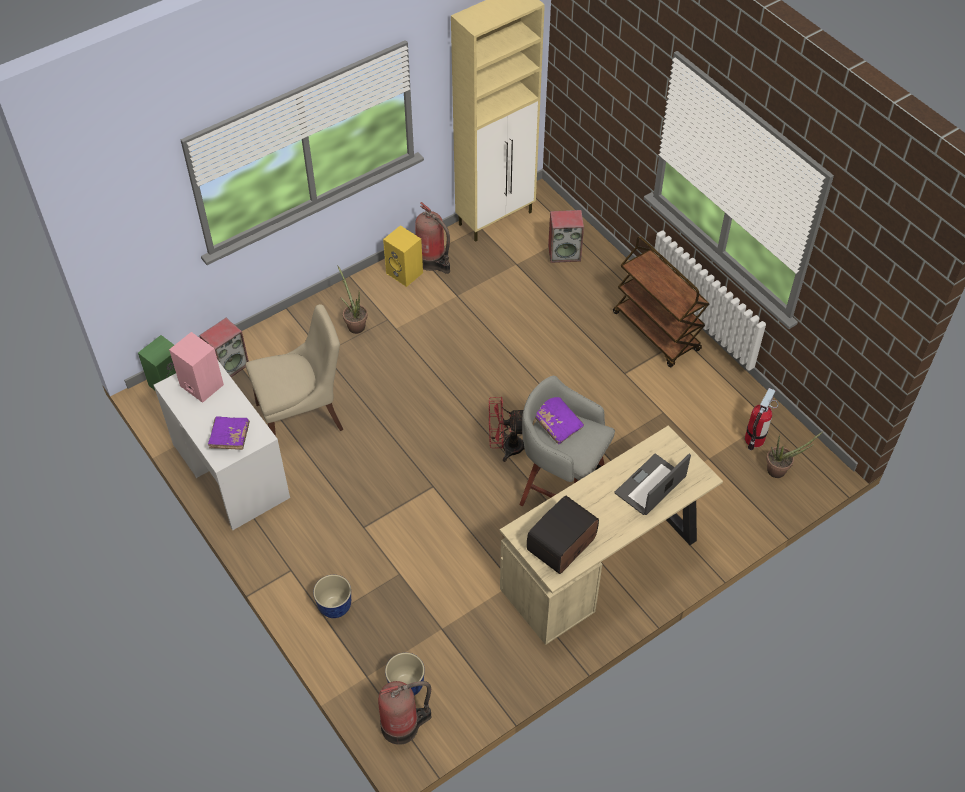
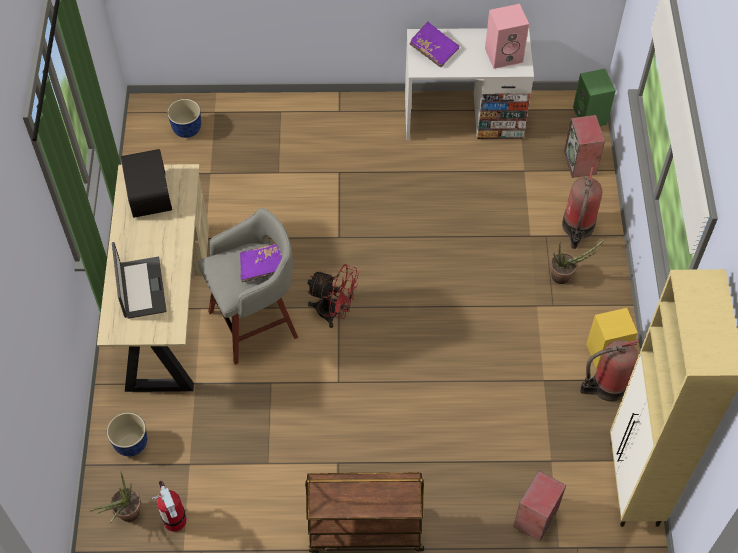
camera: 125 degrees right, 5 degrees up
(303, 415) = (484, 187): beige chair -> none
(335, 607) = (284, 121): planter -> planter (131, 444)
(403, 725) = (160, 113): fire extinguisher -> fire extinguisher (577, 228)
(506, 447) = (334, 312): red fan -> red fan turned 75 degrees clockwise

